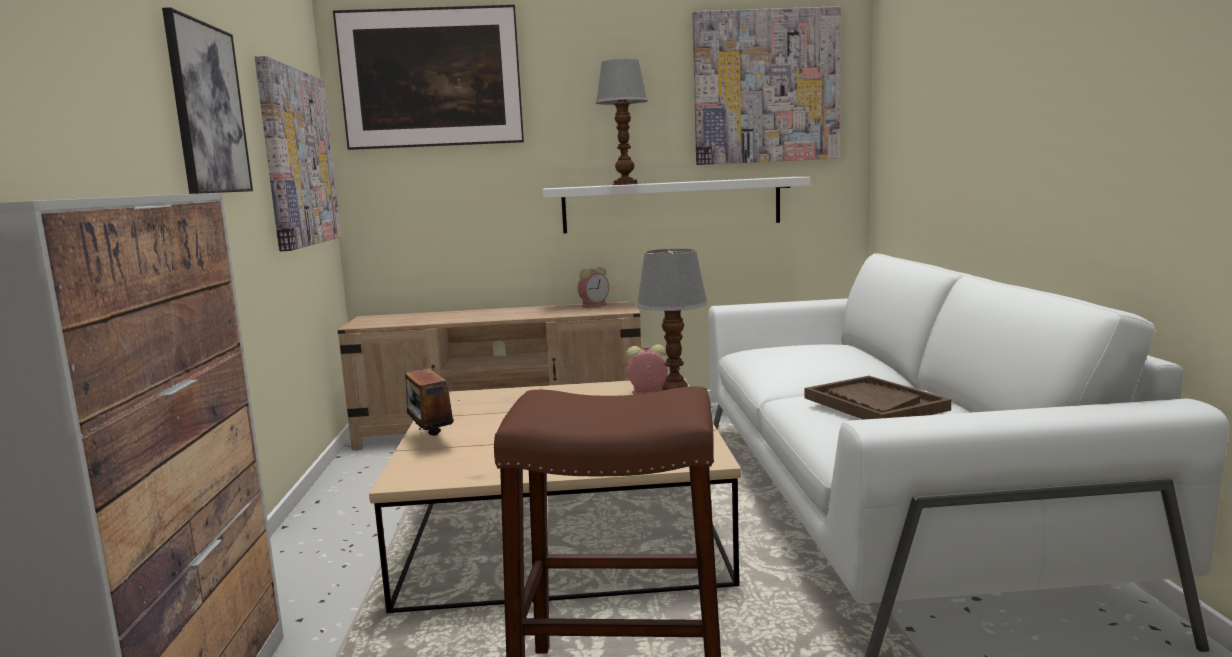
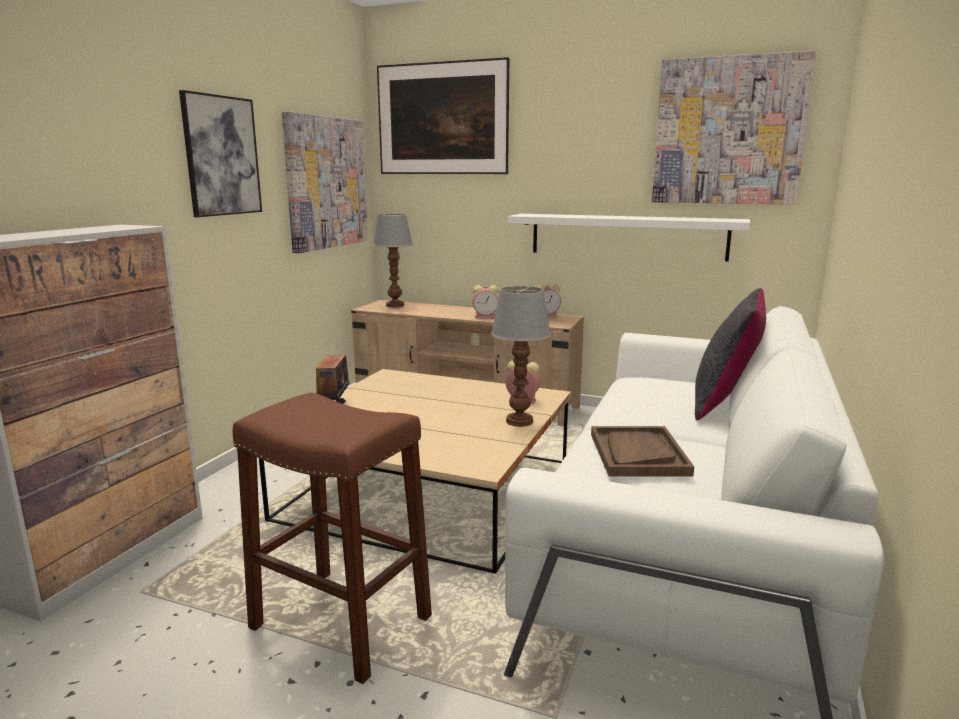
camera: 25 degrees right, 5 degrees up
(527, 314) = (486, 317): none -> alarm clock
(624, 184) = (579, 216): table lamp -> table lamp (394, 305)
(867, 354) = (724, 403): none -> black pillow

